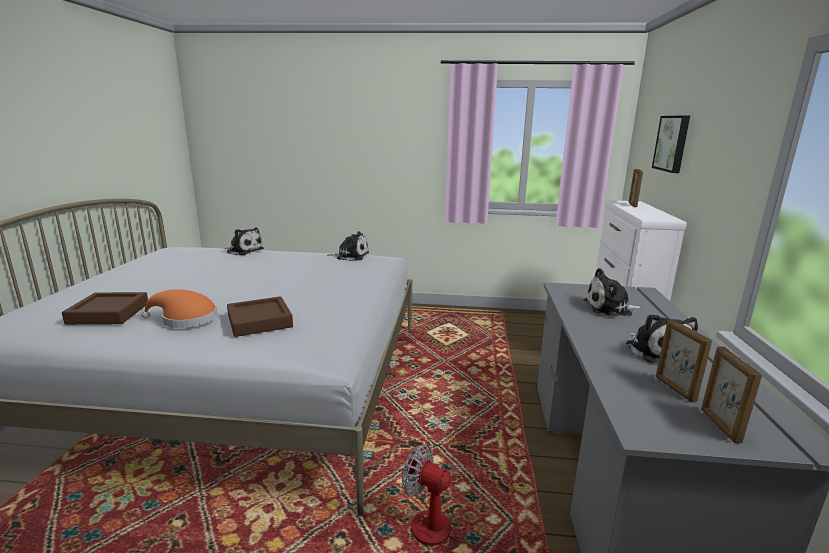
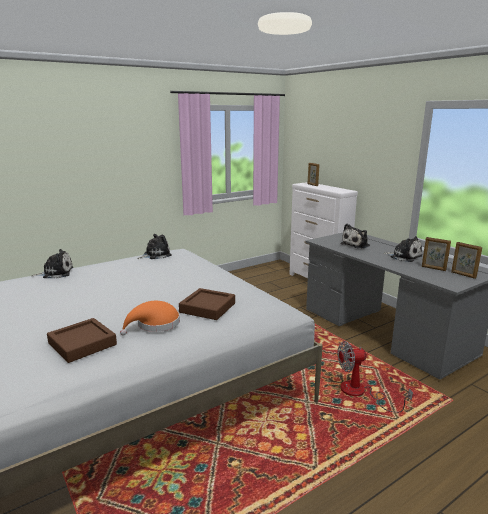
camera: 40 degrees left, 0 degrees up
(673, 143) = (331, 146): picture -> none

